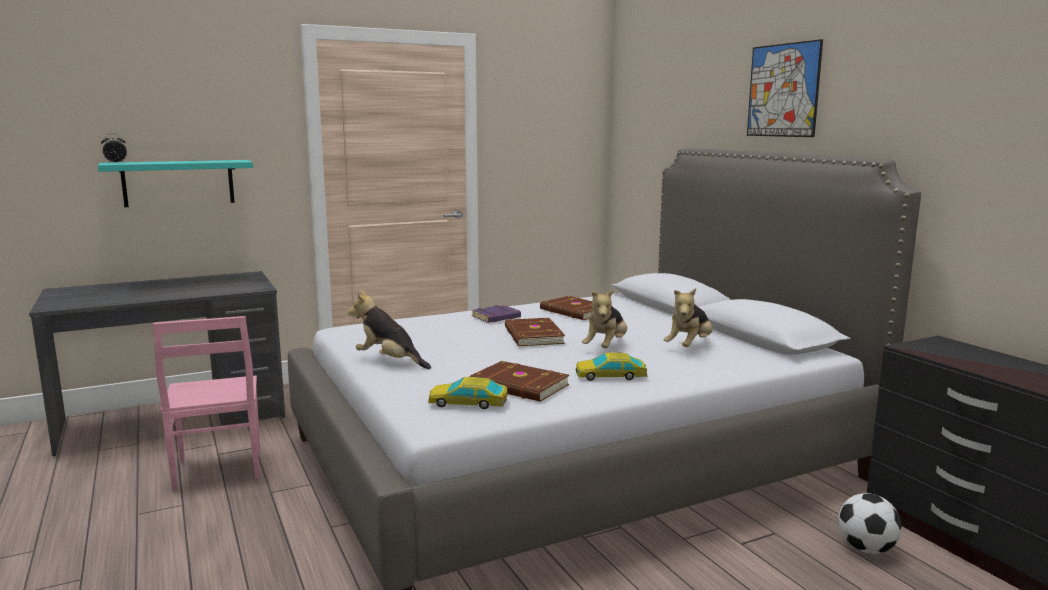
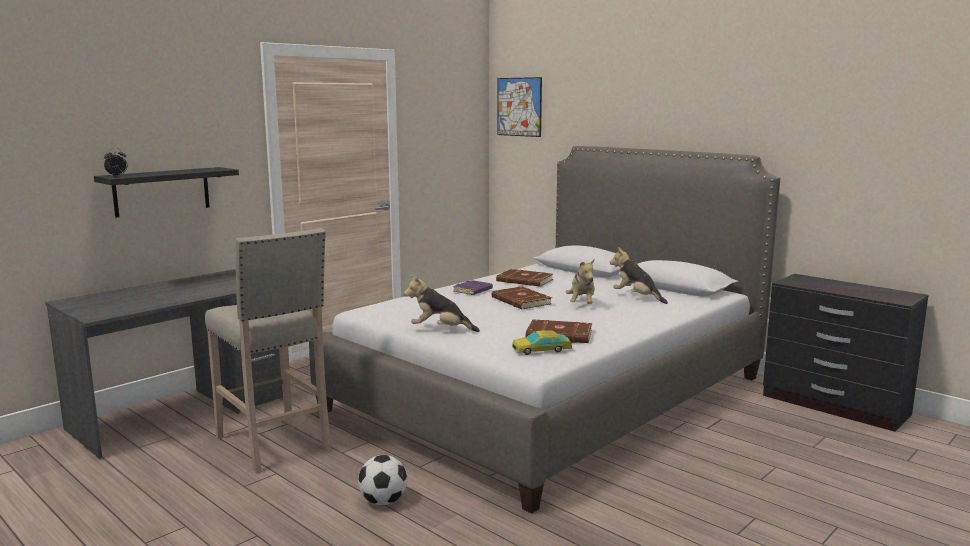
camera: 20 degrees left, 0 degrees up
(178, 183) = (162, 191): turquoise shelf -> black shelf
(217, 470) = (274, 444): pink chair -> beige stool
(610, 376) = (611, 322): toy car -> none
(689, 346) = (636, 297): plush toy -> plush toy turned 120 degrees clockwise
(783, 90) = (662, 103): picture -> picture (519, 107)
(866, 549) = (779, 418): football -> football (383, 501)

